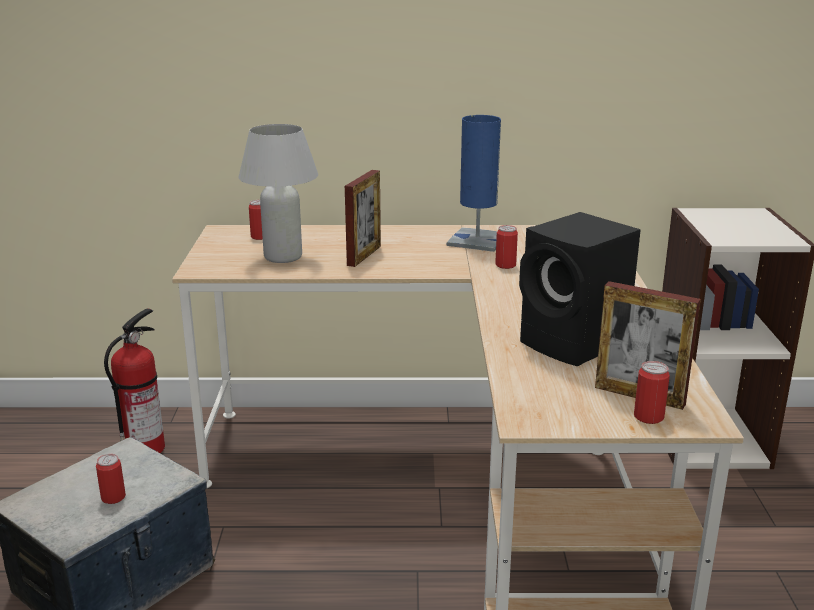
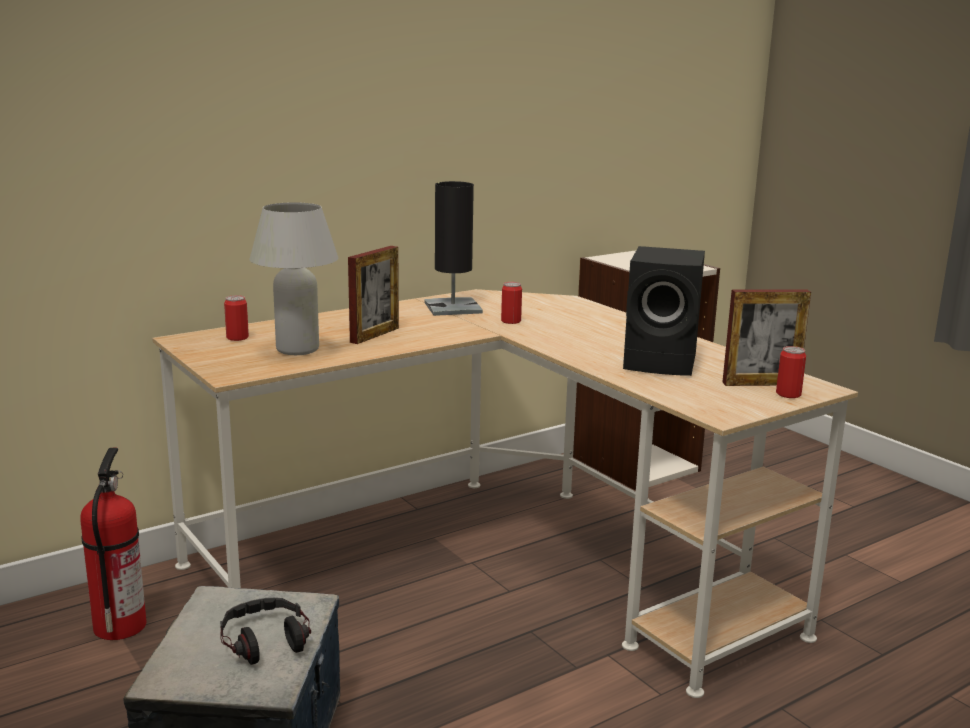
camera: 35 degrees left, 5 degrees down
(113, 497) = (264, 640): can -> headphones
(364, 255) = (374, 335): picture frame -> picture frame turned 45 degrees clockwise
(477, 241) = (453, 308): blue table lamp -> black table lamp

